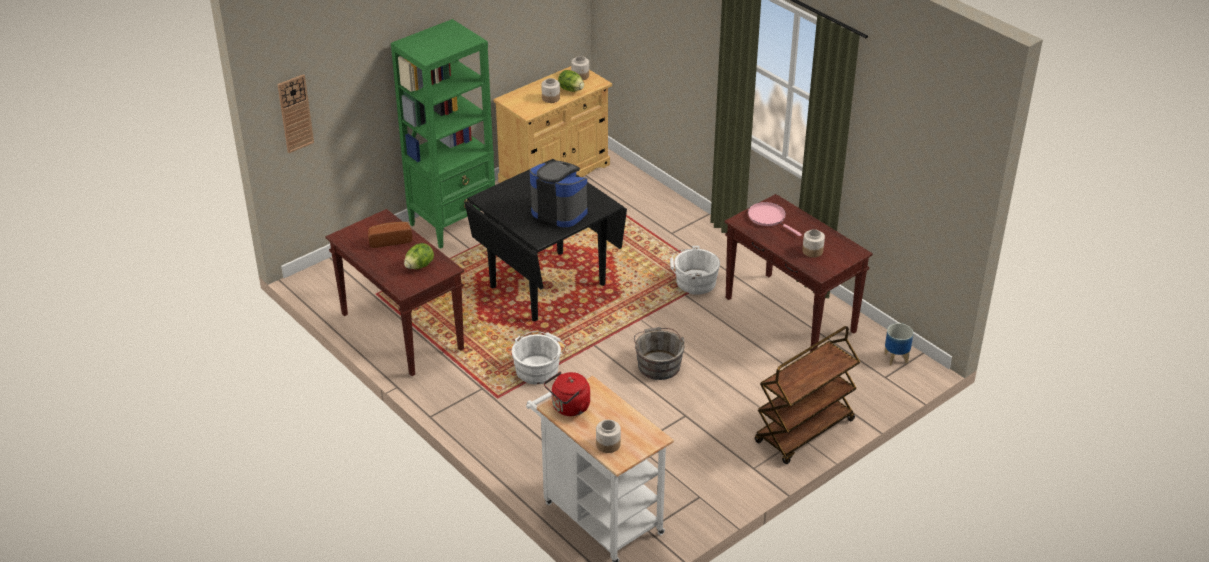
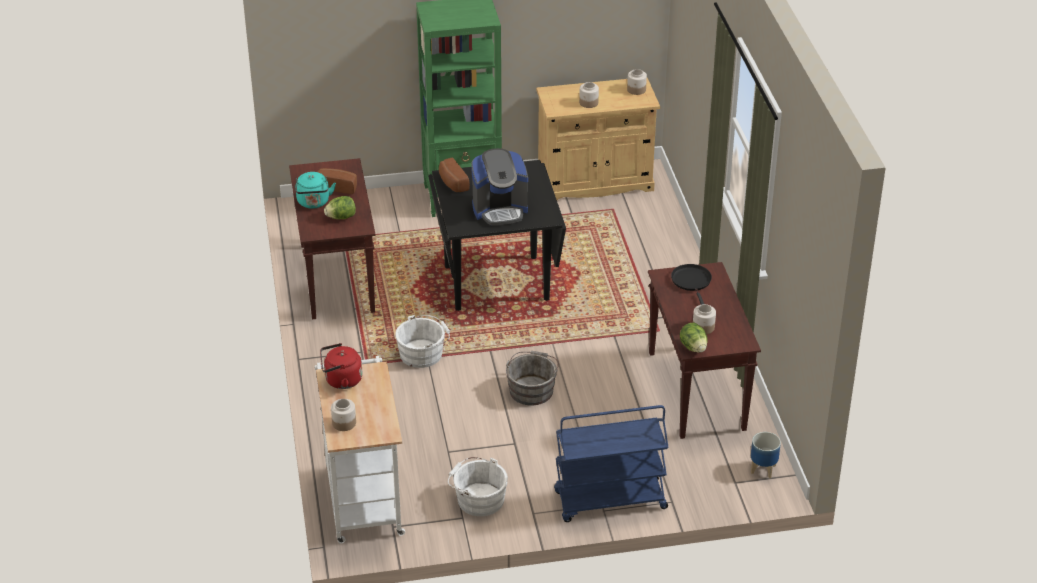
camera: 30 degrees right, 0 degrees up
(295, 113) = (306, 44): wall clock -> none
(381, 262) = (314, 203): none -> turquoise kettle
(496, 202) = (452, 183): none -> bread
(559, 211) = (500, 209): coffee machine -> coffee machine turned 105 degrees clockwise
(571, 90) = (615, 100): lettuce -> lettuce (693, 347)
(693, 282) = (632, 327): white bucket -> white bucket (478, 498)
(768, 218) = (692, 282): pink frying pan -> black frying pan
(804, 432) = (609, 501): brown cart -> blue cart

